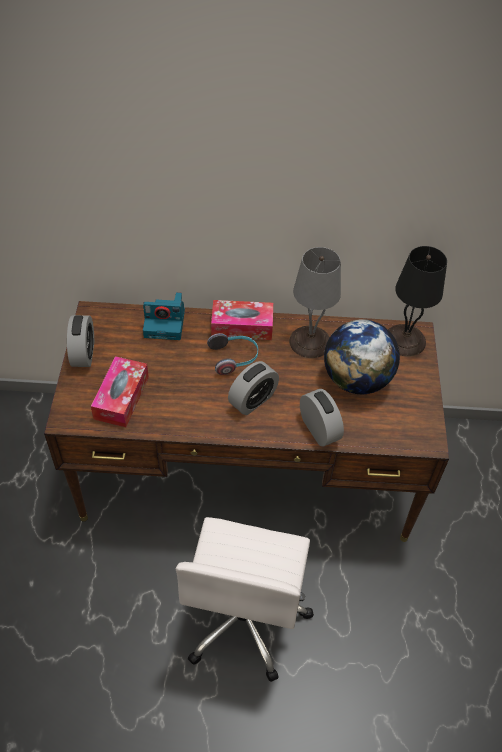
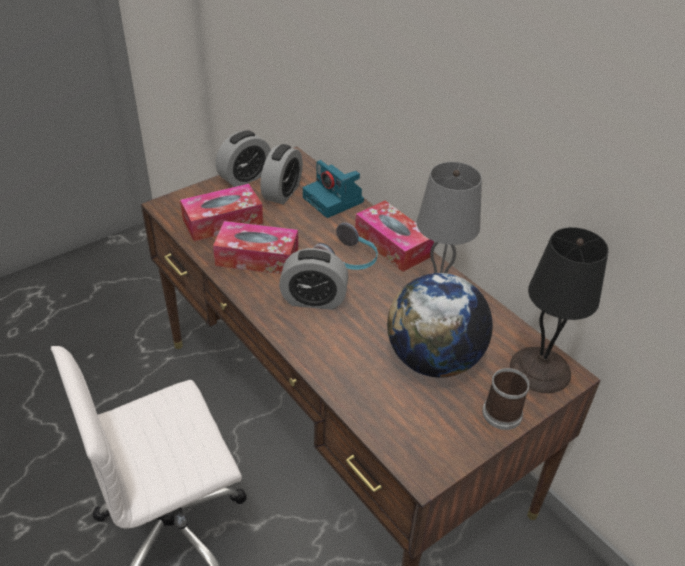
camera: 50 degrees right, 10 degrees down
(181, 403) = (257, 257): none -> tissue box
(319, 429) = (333, 366): alarm clock -> alarm clock (282, 193)
(417, 377) = (503, 410): none -> mug

